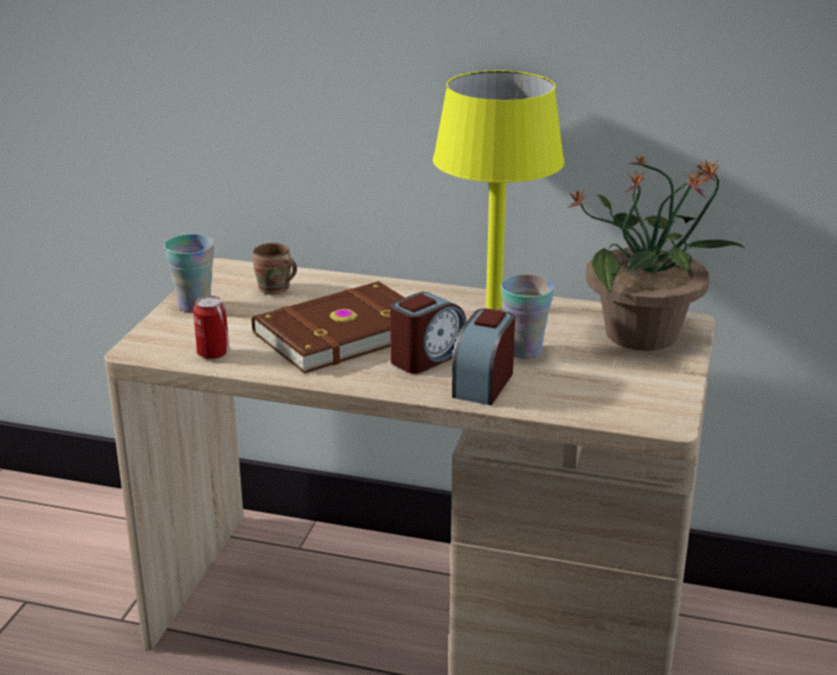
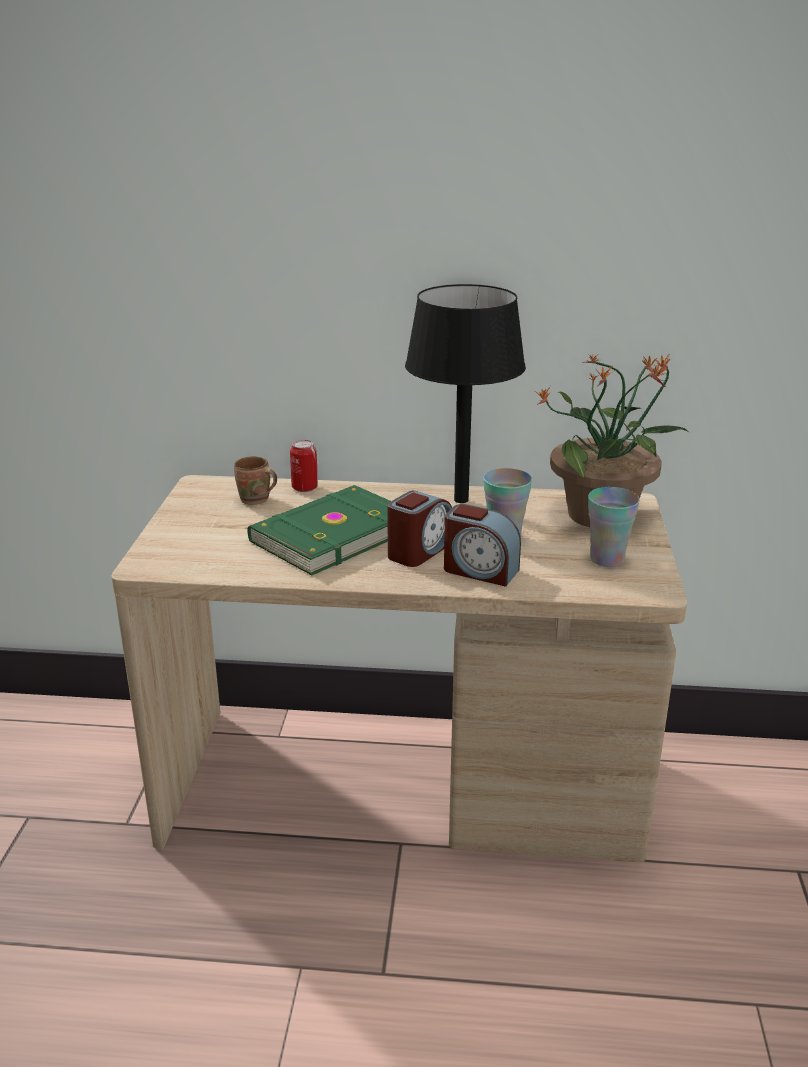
camera: 10 degrees left, 0 degrees up
(194, 306) = (184, 520): cup -> cup (607, 559)
(213, 353) = (217, 564): can -> can (304, 488)
(340, 332) = (331, 534): brown book -> green book
(483, 383) = (480, 570): alarm clock -> alarm clock turned 75 degrees counterclockwise
(493, 306) = (461, 500): yellow table lamp -> black table lamp

